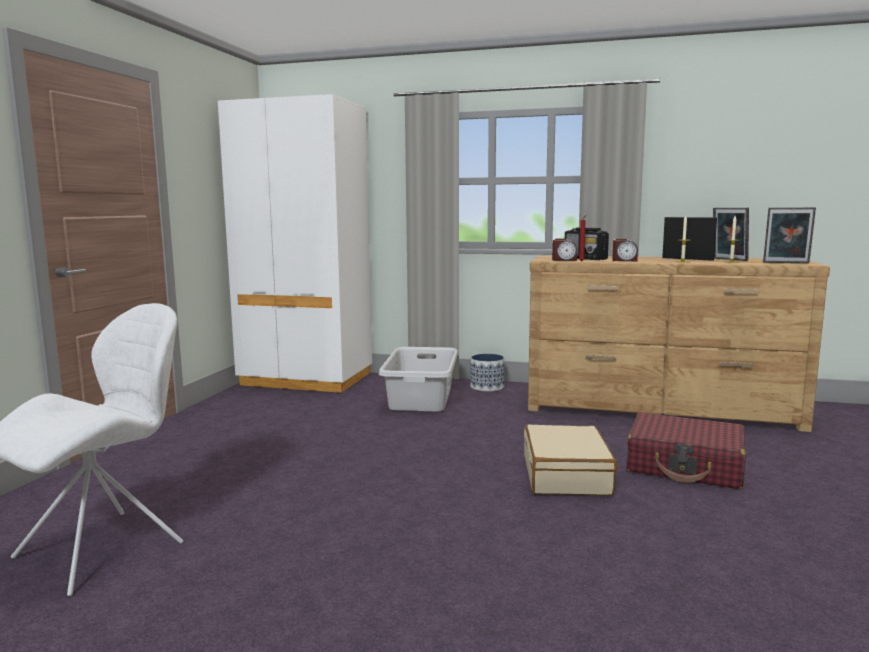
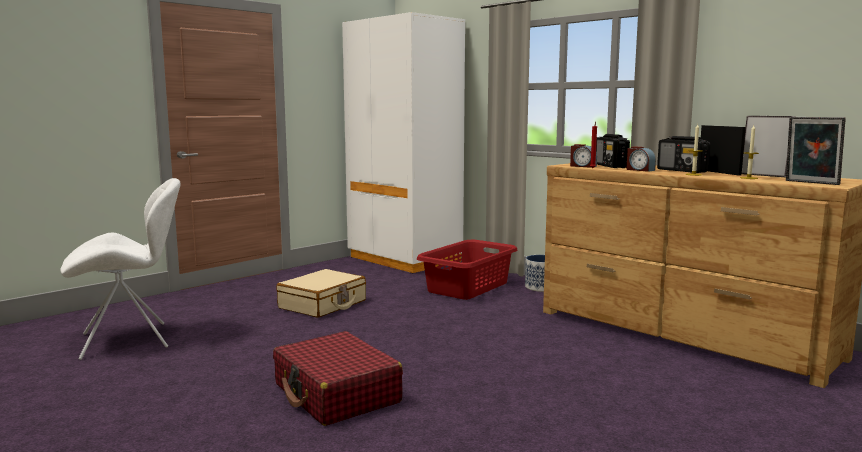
camera: 30 degrees right, 0 degrees up
(420, 398) = (467, 287): grey laundry basket -> red laundry basket
(566, 475) = (481, 367): beige suitcase -> beige suitcase (323, 305)
(657, 259) = (682, 171): none -> radio
(685, 466) = (605, 385): red suitcase -> red suitcase (336, 394)
(728, 259) = (764, 175): picture frame -> picture frame turned 135 degrees clockwise

